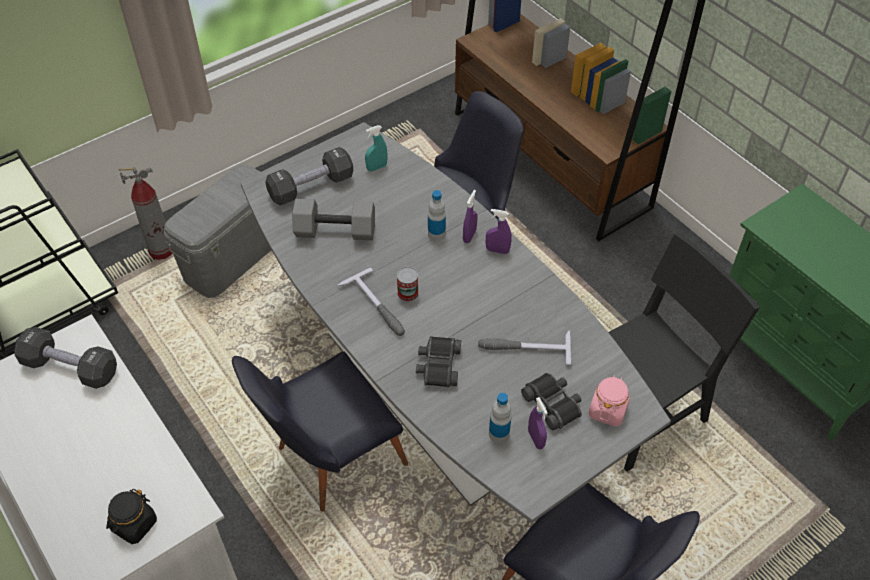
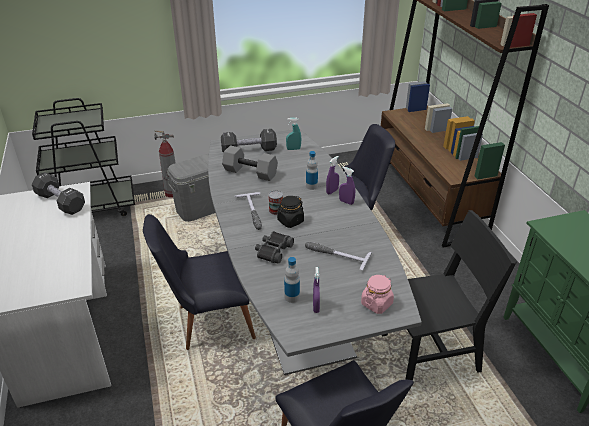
camera: 20 degrees right, 15 degrees down
(134, 525) = (37, 285): black jar -> black jar (290, 221)
(553, 404) = (339, 290): black binoculars -> none

